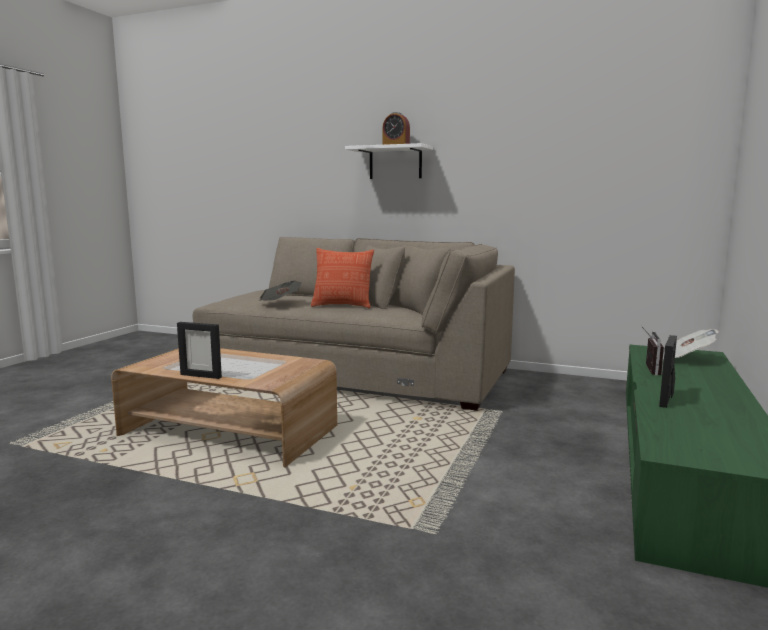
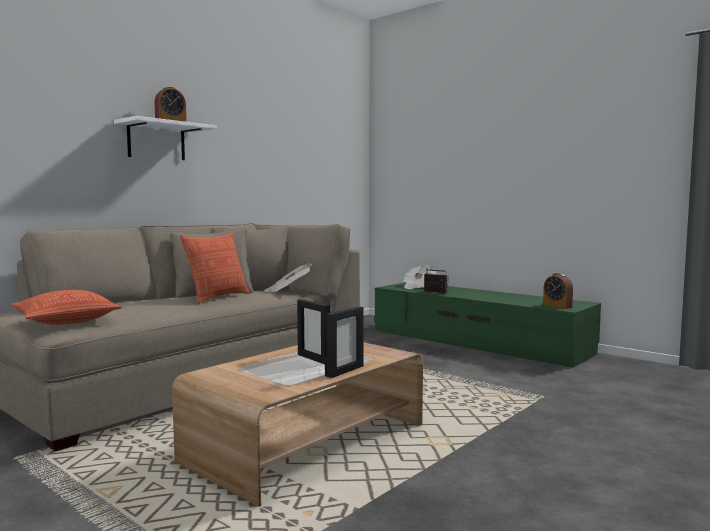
camera: 70 degrees left, 5 degrees down
(237, 299) = (66, 321): none -> orange pillow
(280, 303) = (158, 308): newspaper -> newspaper (288, 291)
(666, 399) = (490, 298): picture frame -> picture frame (314, 358)
(682, 445) = (557, 306): none -> alarm clock

